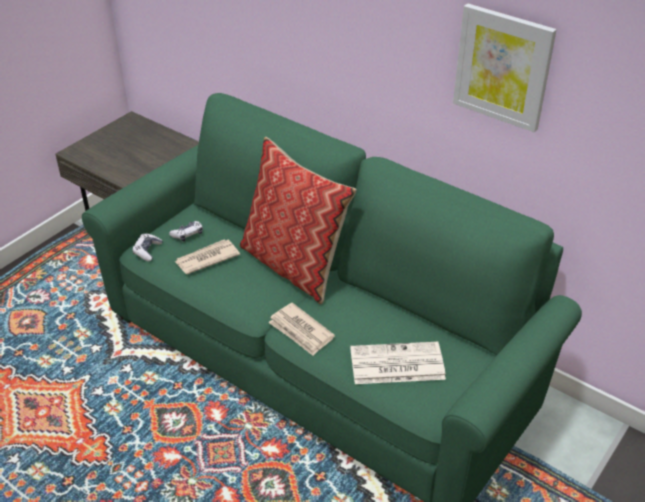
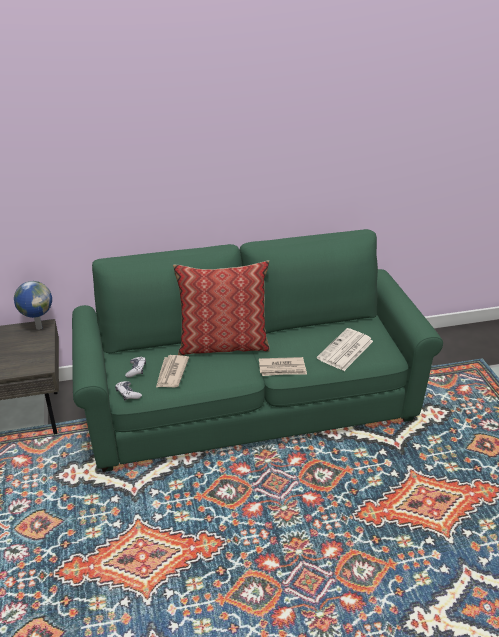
camera: 50 degrees left, 5 degrees down
(178, 142) = (38, 327): none -> globe
(503, 67) = (310, 149): picture -> none

